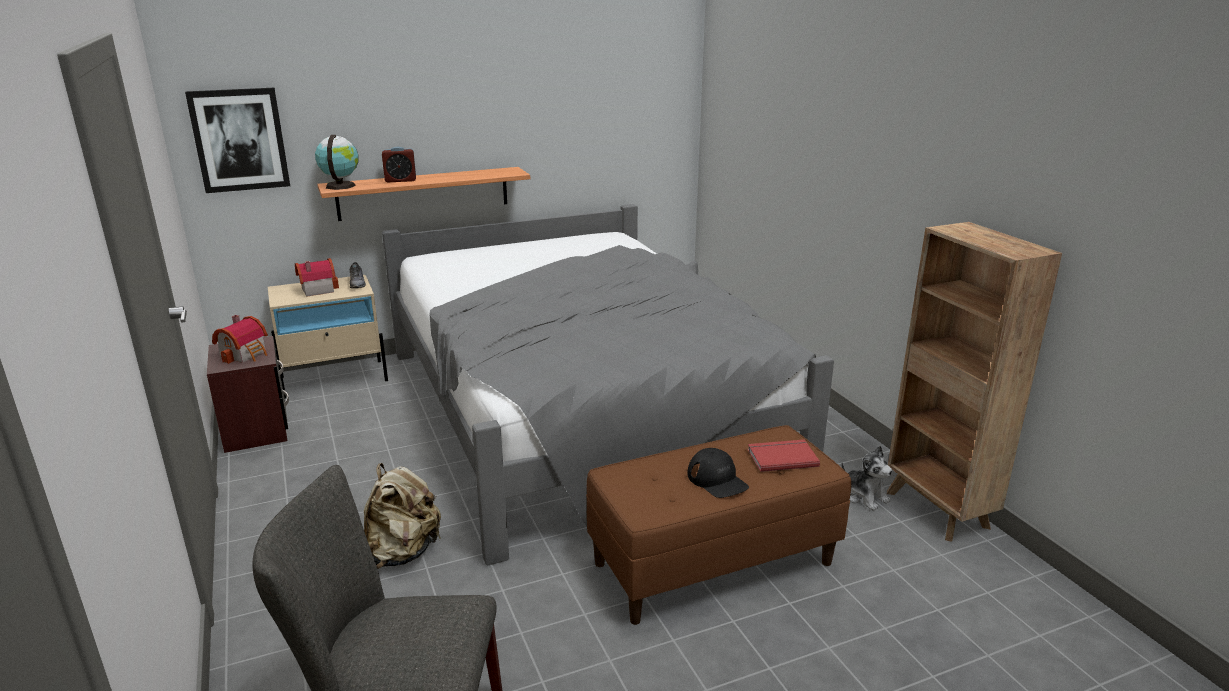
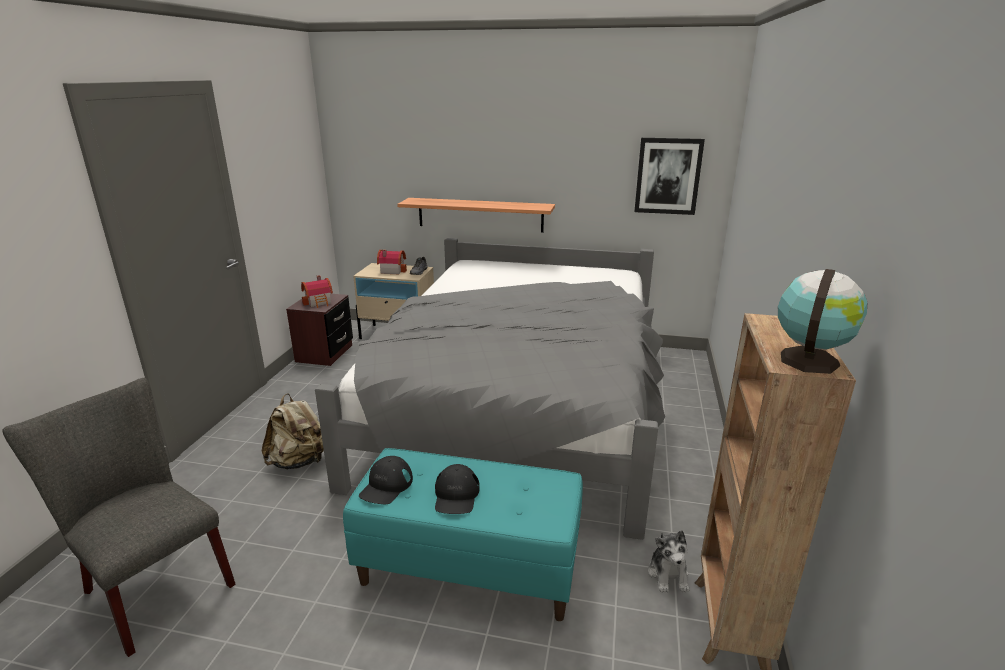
camera: 35 degrees right, 0 degrees up
(239, 140) = (363, 161): picture -> picture (668, 176)
(340, 185) = (417, 200): globe -> globe (808, 359)
(400, 180) = (458, 202): alarm clock -> none
(644, 498) = (386, 486): none -> black cap
(713, 562) = (470, 567): brown bench -> turquoise bench
(781, 457) = (533, 499): red book -> none

